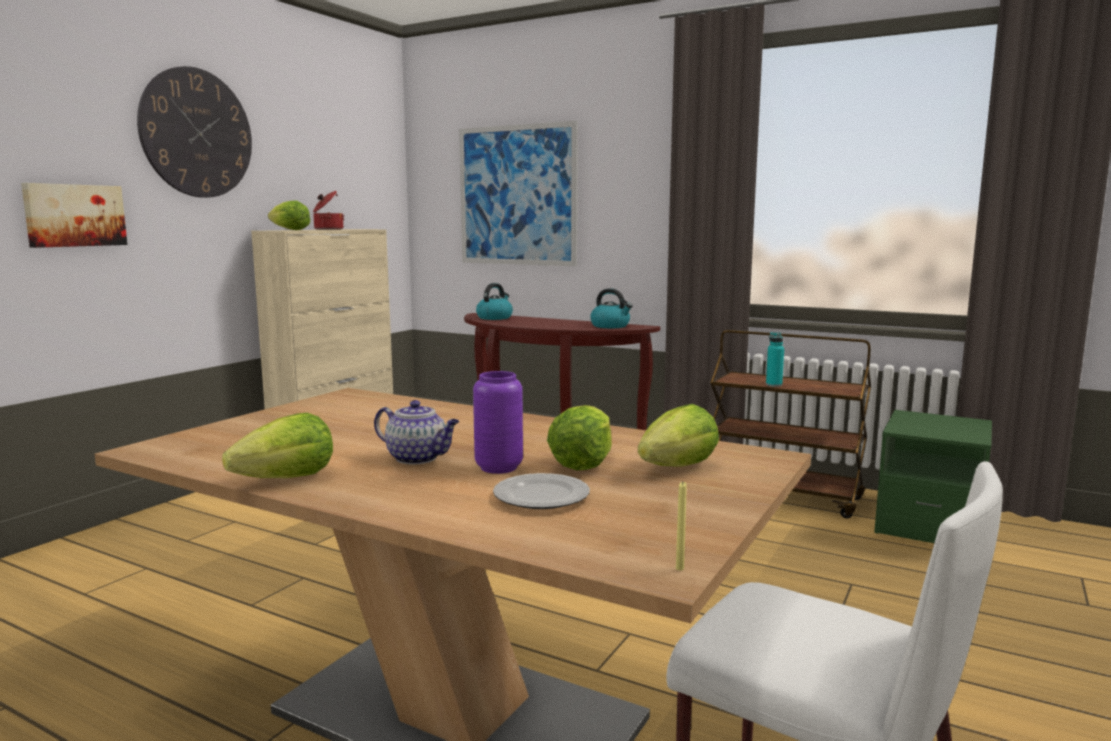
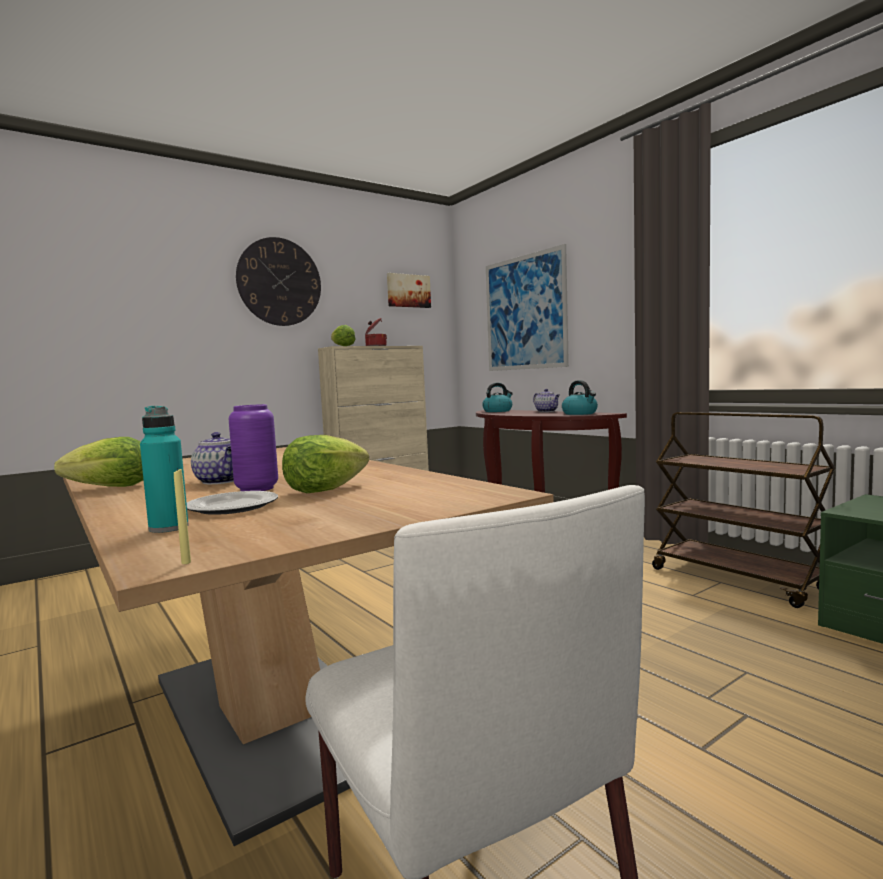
camera: 25 degrees right, 5 degrees down
(74, 215) = (190, 338): picture -> picture (408, 291)
(561, 320) = (547, 411): none -> teapot
(678, 468) = (394, 496): lettuce -> none
(774, 385) = (717, 464): turquoise bottle -> turquoise bottle (168, 528)

